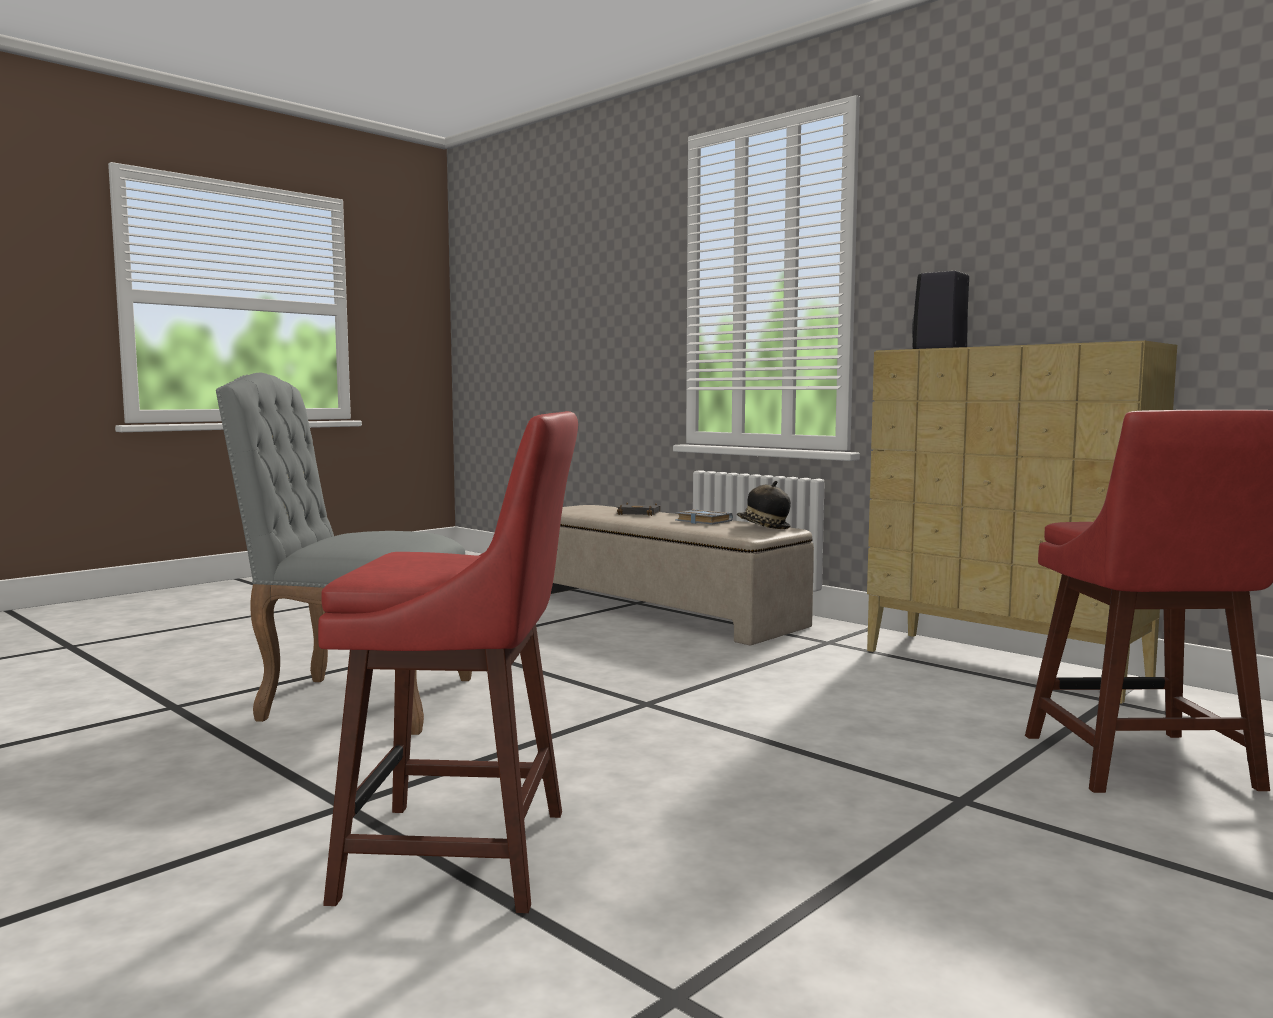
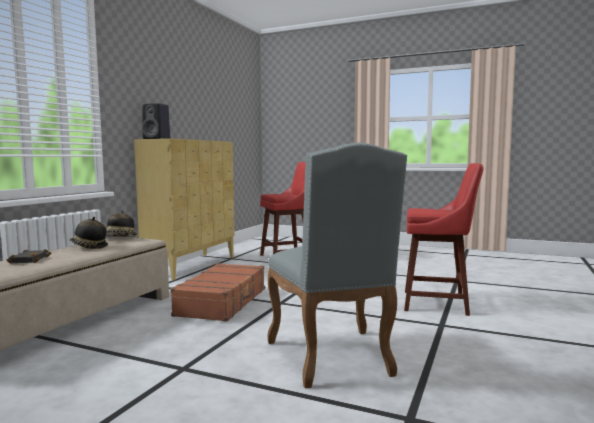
camera: 110 degrees left, 0 degrees up
(469, 855) = (439, 303): red chair -> red chair turned 120 degrees clockwise
(688, 670) = (223, 302): none -> brown suitcase
(701, 521) = (88, 247): grey book -> hat

